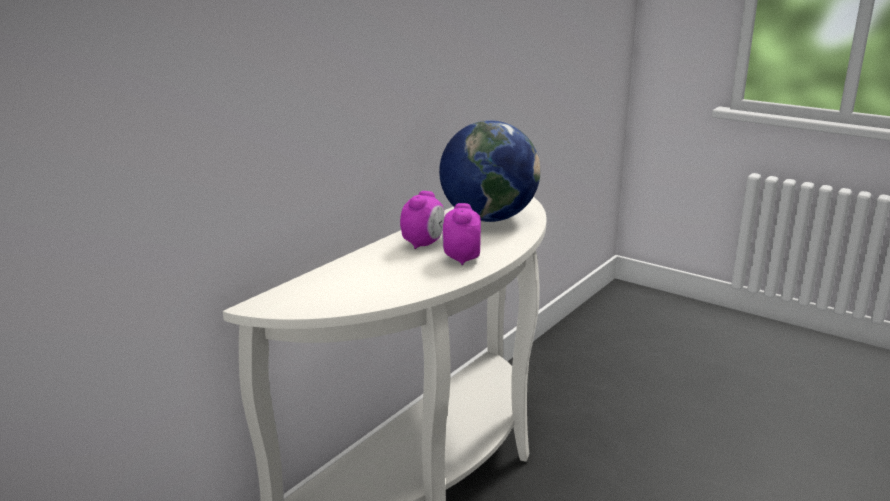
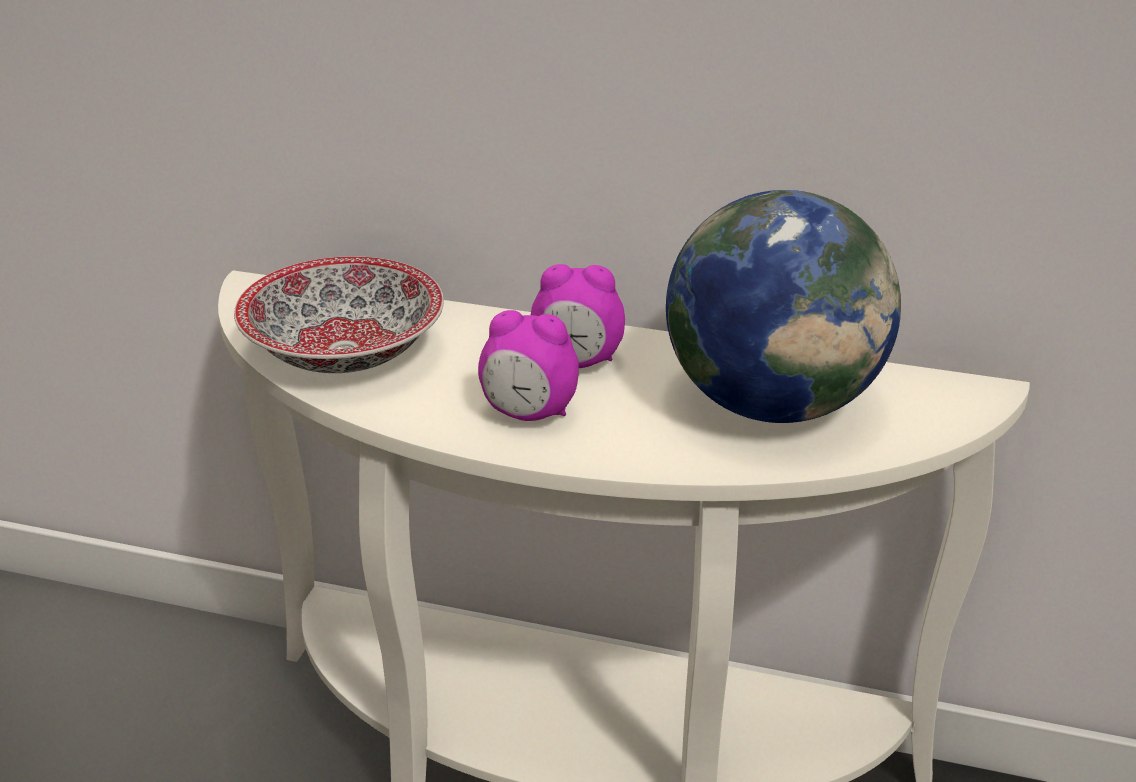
camera: 70 degrees right, 10 degrees up
(363, 290) = (343, 352): none -> bowl
(461, 259) = (529, 414): alarm clock -> alarm clock turned 150 degrees counterclockwise

